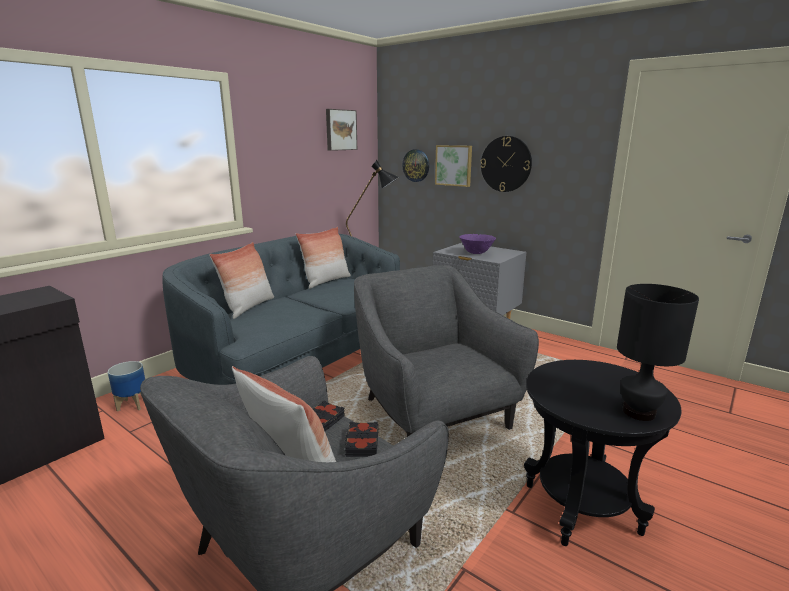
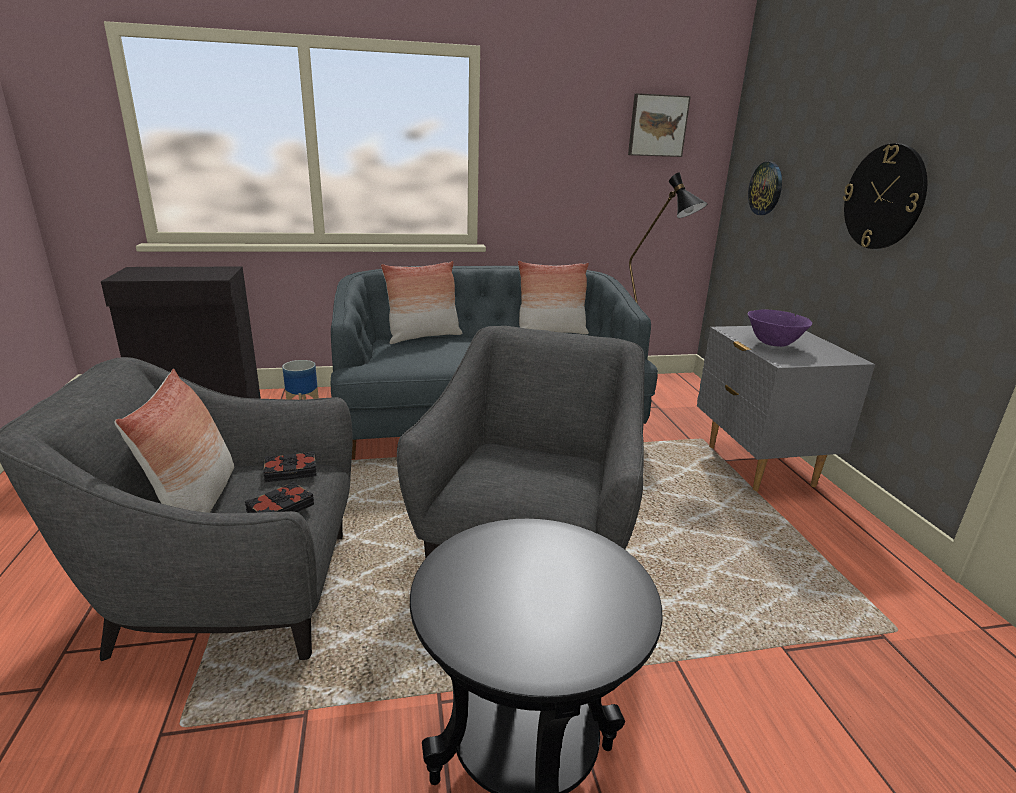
camera: 40 degrees right, 5 degrees up
(454, 165) = (812, 193): picture -> none
(638, 412) = (518, 647): black table lamp -> none

